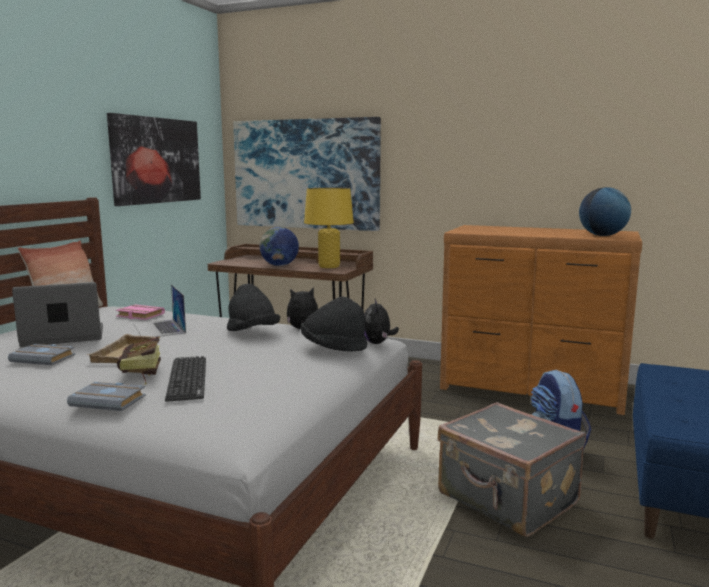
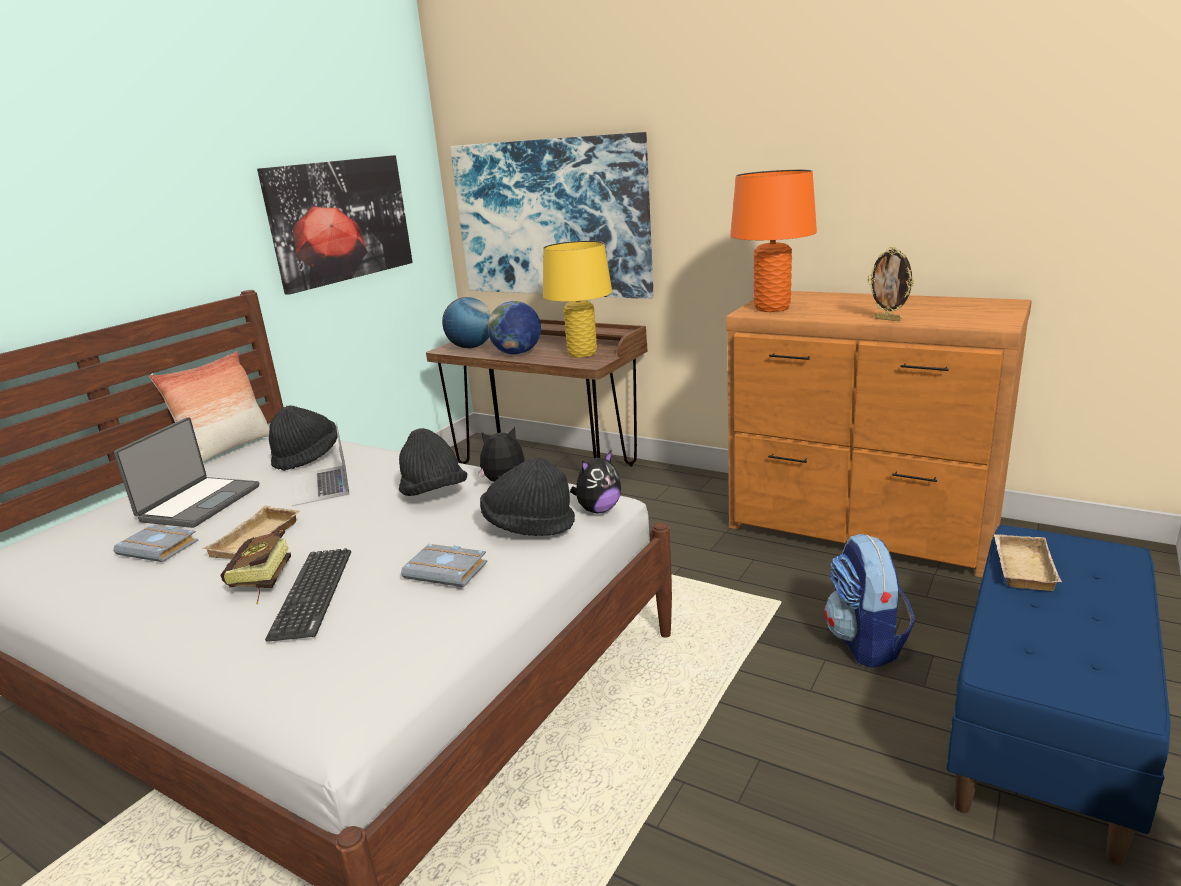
camera: 10 degrees right, 10 degrees up
(63, 337) = (199, 503): laptop -> laptop turned 120 degrees clockwise
(110, 401) = (203, 637): grey book -> grey book (448, 570)
(139, 315) = (307, 457): pink book -> black hat
(378, 343) = (598, 510): plush toy -> plush toy turned 135 degrees counterclockwise
(473, 230) = (771, 308): none -> orange table lamp
(507, 500) = (771, 731): grey suitcase -> none
(554, 235) = (888, 319): none -> picture frame
(602, 235) = (964, 317): globe -> globe (471, 347)
(663, 381) = (1020, 566): none -> beige tray

